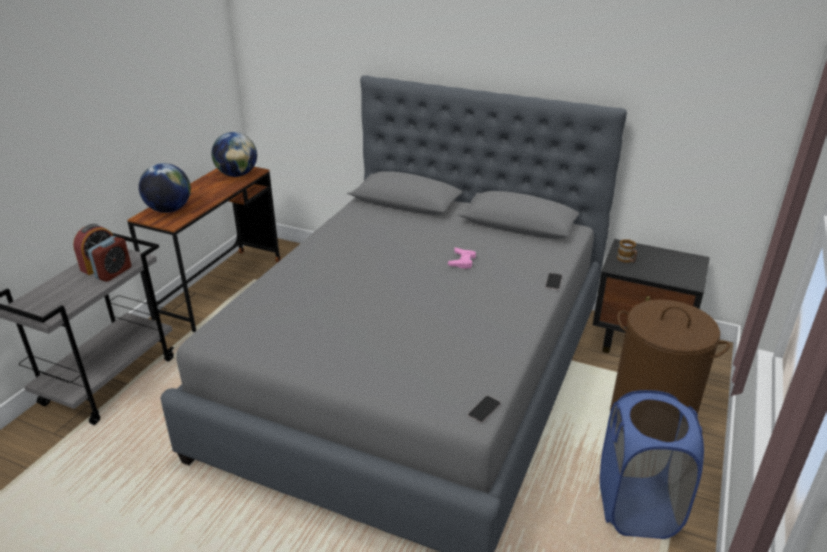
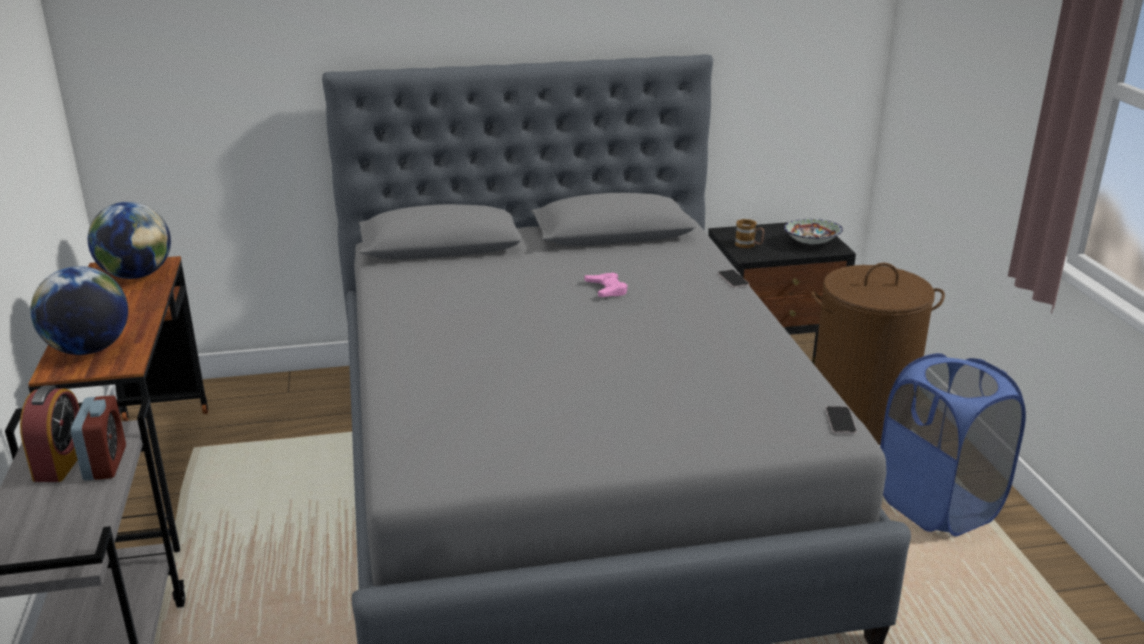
camera: 35 degrees left, 5 degrees down
(677, 273) = (811, 243): none -> bowl

